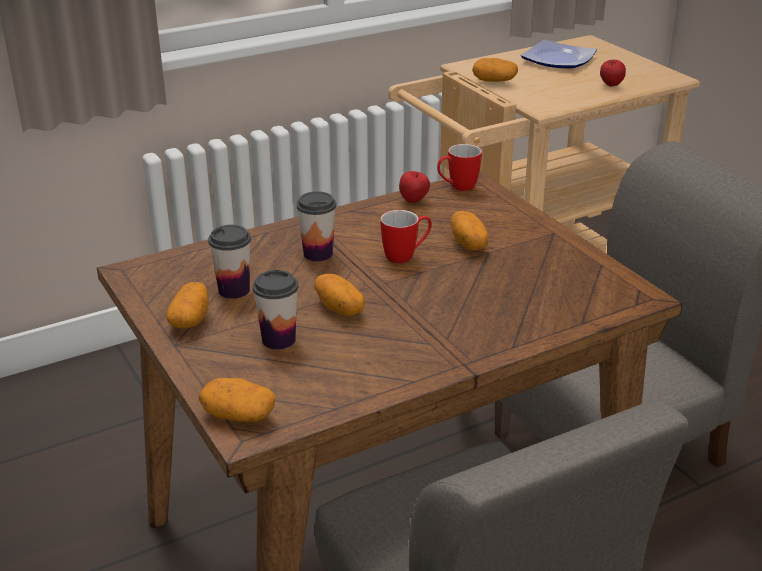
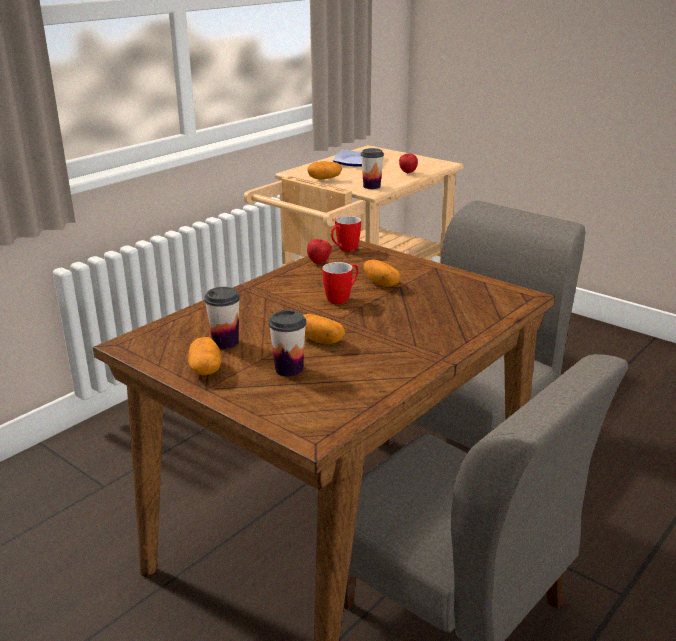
camera: 20 degrees left, 5 degrees down
(238, 416) = (299, 427): potato -> none
(318, 254) = (273, 307): cup -> cup (371, 186)

